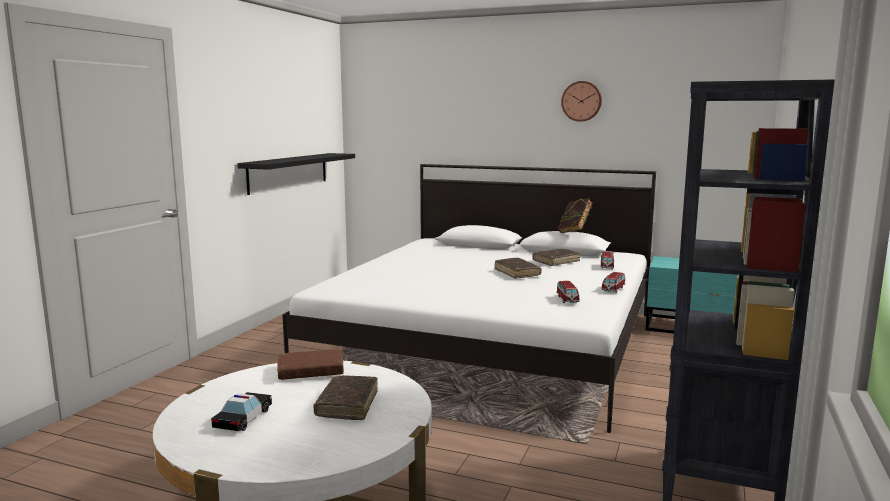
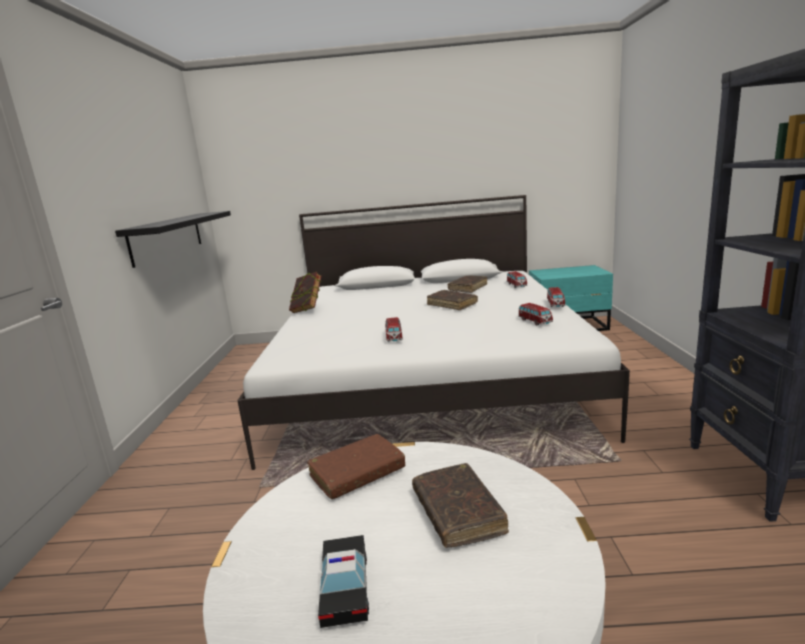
camera: 20 degrees left, 5 degrees up
(429, 289) = (394, 337): none -> toy car
(574, 233) = (467, 259): book -> book (308, 310)
(581, 101) = (453, 136): wall clock -> none

